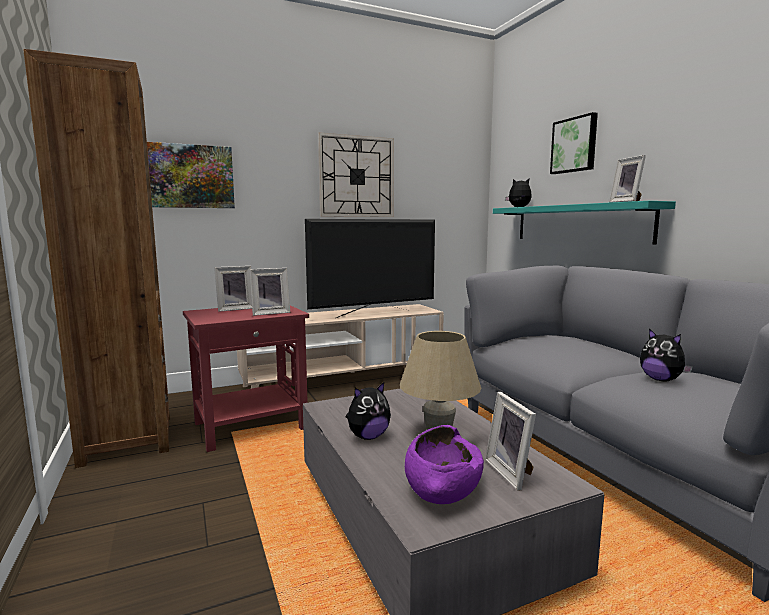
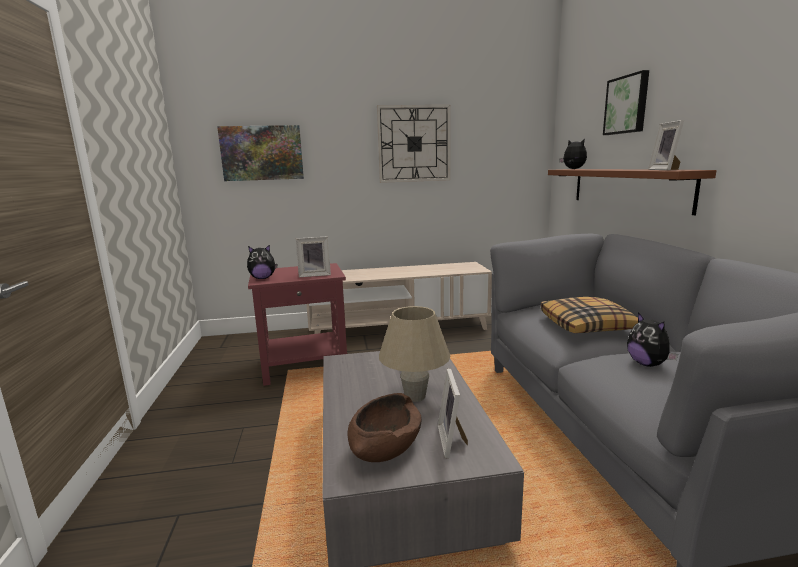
camera: 15 degrees right, 5 degrees up
(127, 439) = (212, 369): brown bookcase -> none
(235, 309) = (291, 269): picture frame -> none
(368, 436) = (355, 392): plush toy -> plush toy (262, 278)
(374, 314) = (425, 272): television -> none
(442, 486) = (385, 445): purple bowl -> brown bowl
(577, 352) = (587, 325): none -> pillow
(578, 223) = (627, 188): turquoise shelf -> brown shelf

